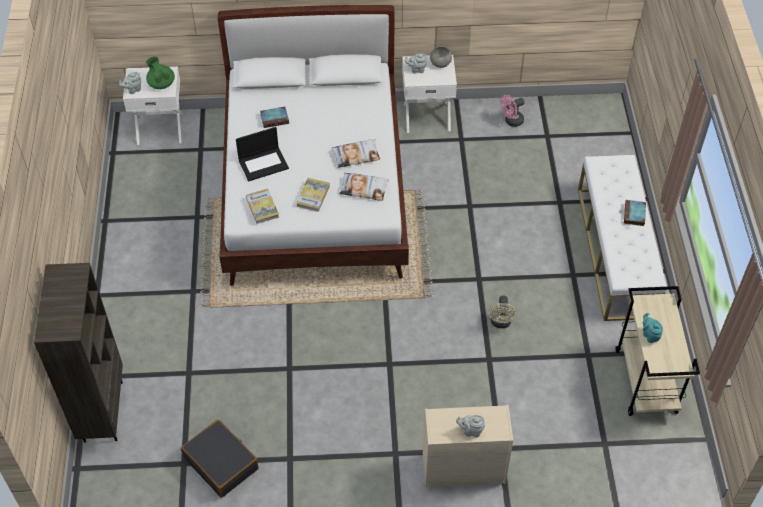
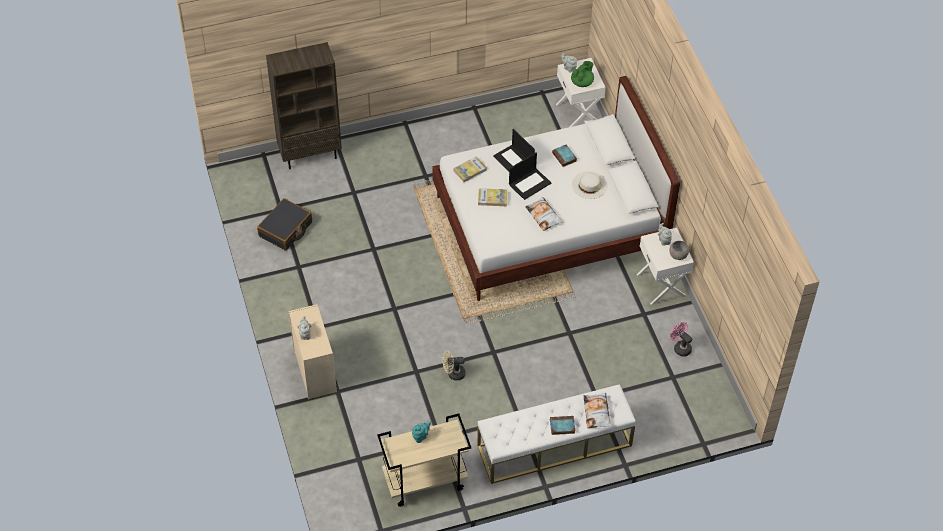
camera: 75 degrees right, 0 degrees up
(303, 157) = (530, 183): none -> laptop
(324, 107) = (589, 185): none -> white hat
(364, 189) = (510, 228): pillow -> pillow (597, 412)

